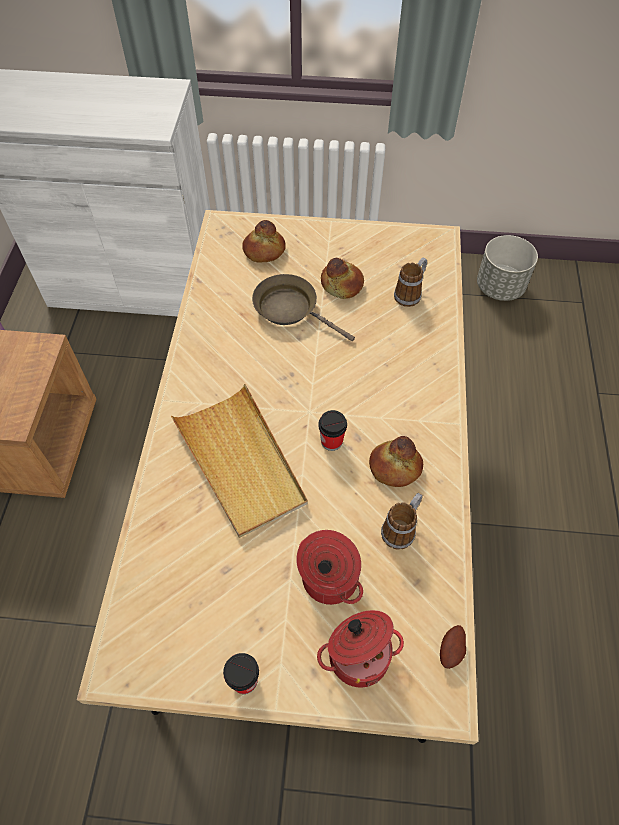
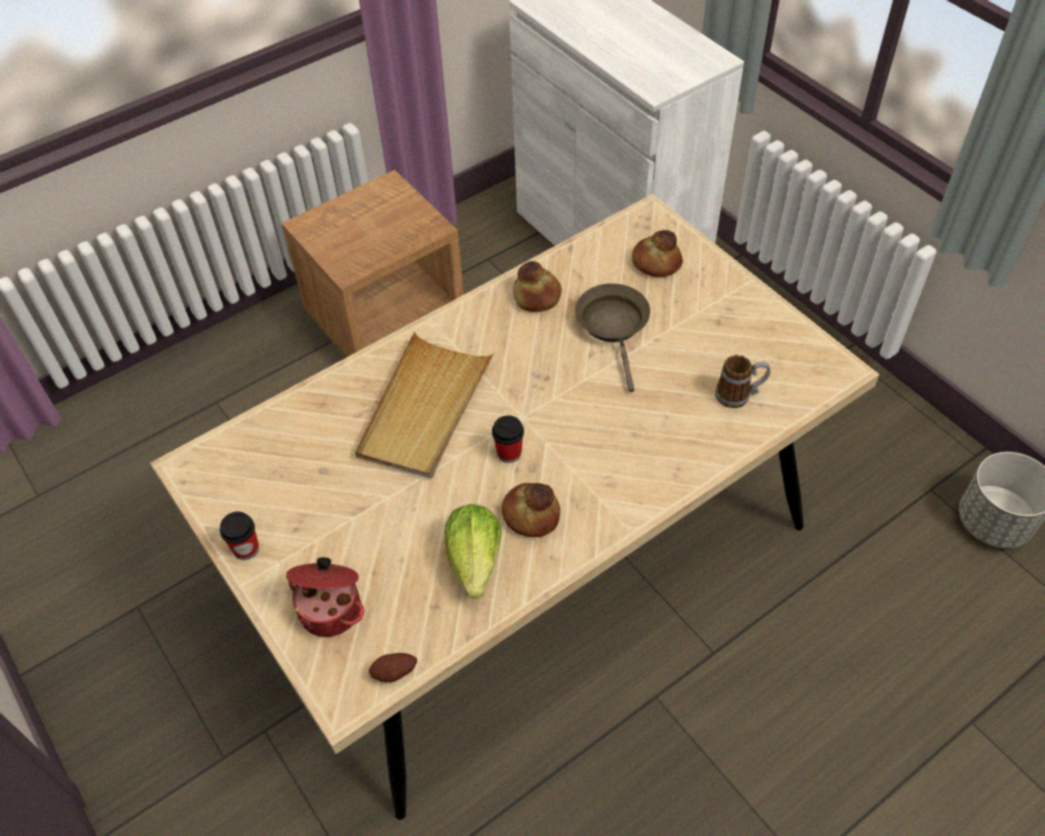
camera: 50 degrees right, 5 degrees down
(328, 579) = (378, 542): cooking pot -> none
(342, 284) = (687, 340): bread -> bread (537, 296)
(401, 528) = (475, 561): mug -> lettuce

